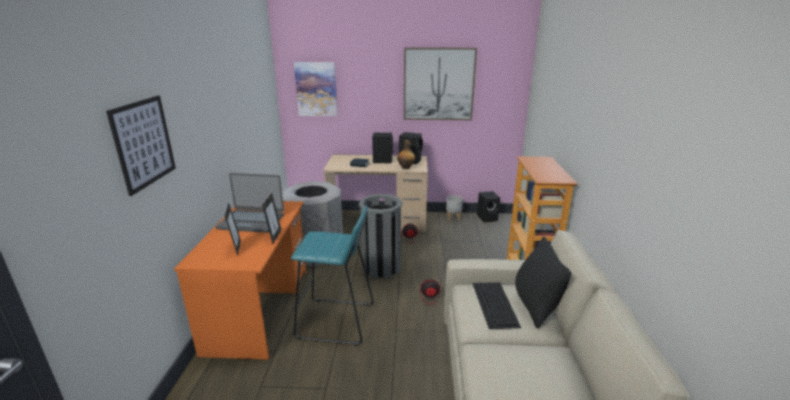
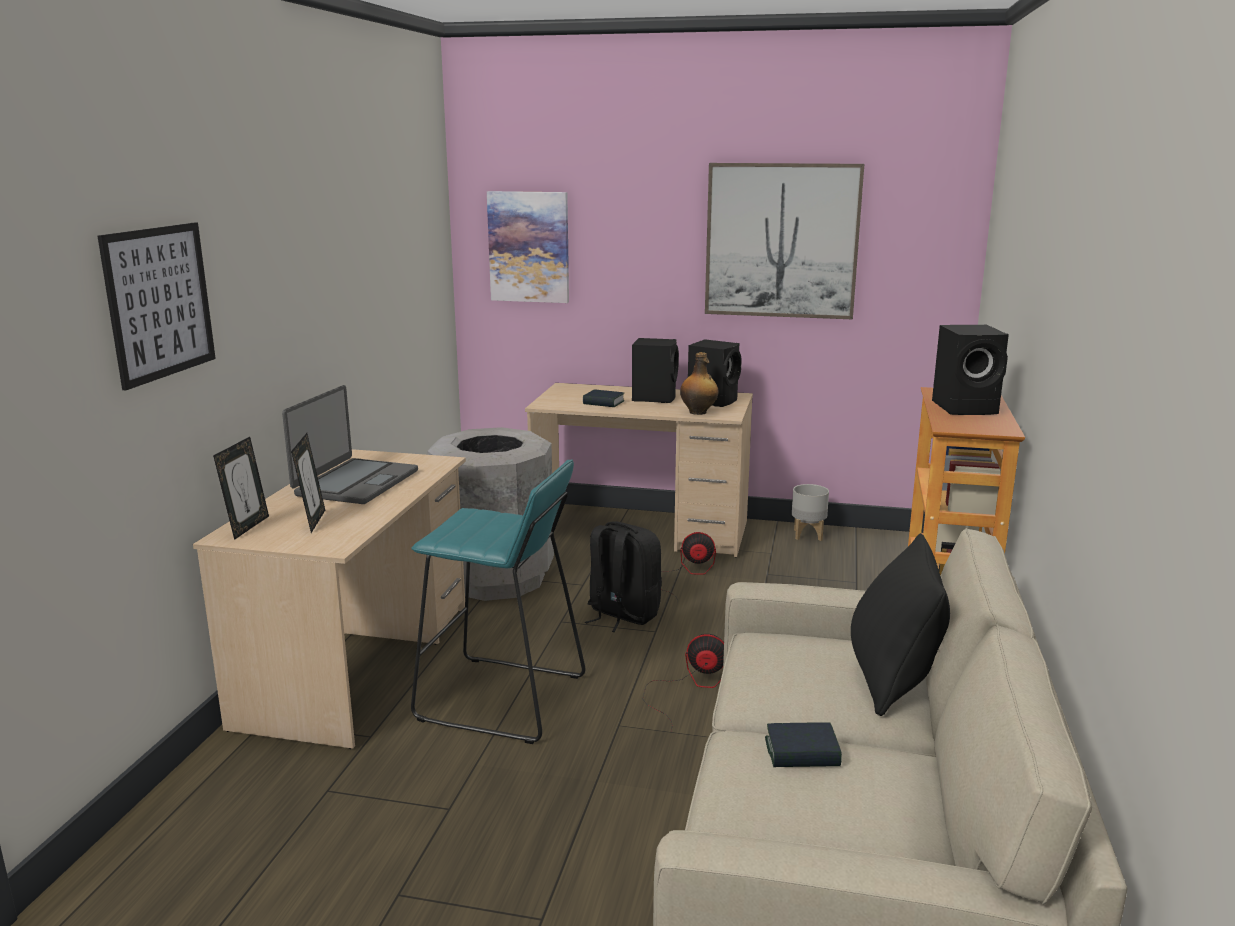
camera: 10 degrees right, 5 degrees down
(251, 221) = (355, 483): laptop -> laptop turned 90 degrees counterclockwise
(259, 309) = (359, 664): orange desk -> beige desk
(274, 236) = (389, 509): picture frame -> picture frame (247, 527)
(381, 268) = (622, 615): grey trash can -> black backpack
(488, 218) = (887, 539): black speaker -> black speaker (967, 408)
(495, 304) = (806, 668): keyboard -> none
(510, 355) = (802, 753): none -> book

